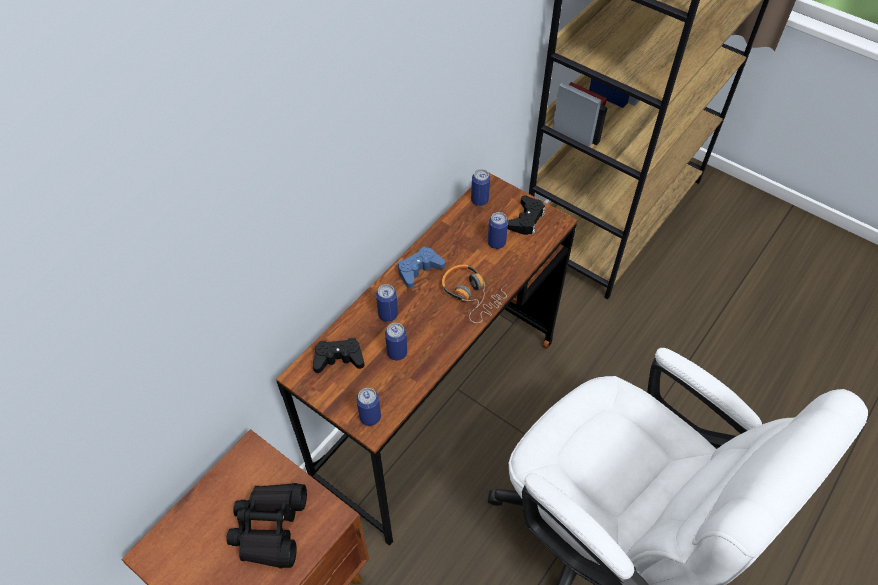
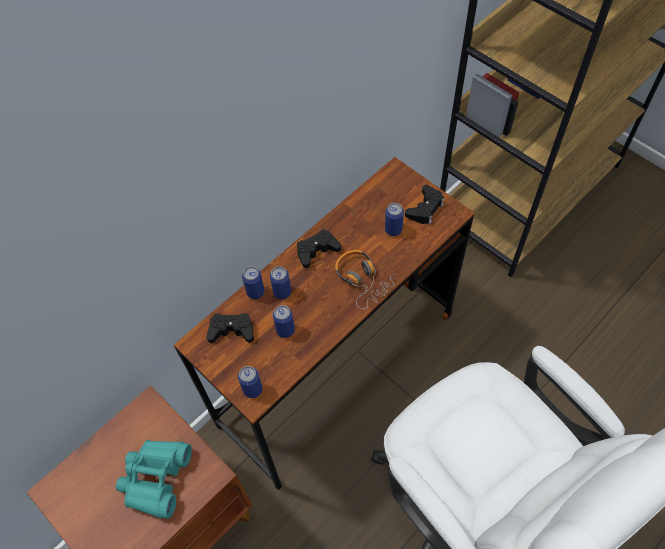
camera: 10 degrees right, 5 degrees up
(270, 527) = (156, 478): black binoculars -> turquoise binoculars
(419, 270) = (317, 251): blue game controller -> black game controller
(479, 200) = (383, 185): can -> can (255, 292)

